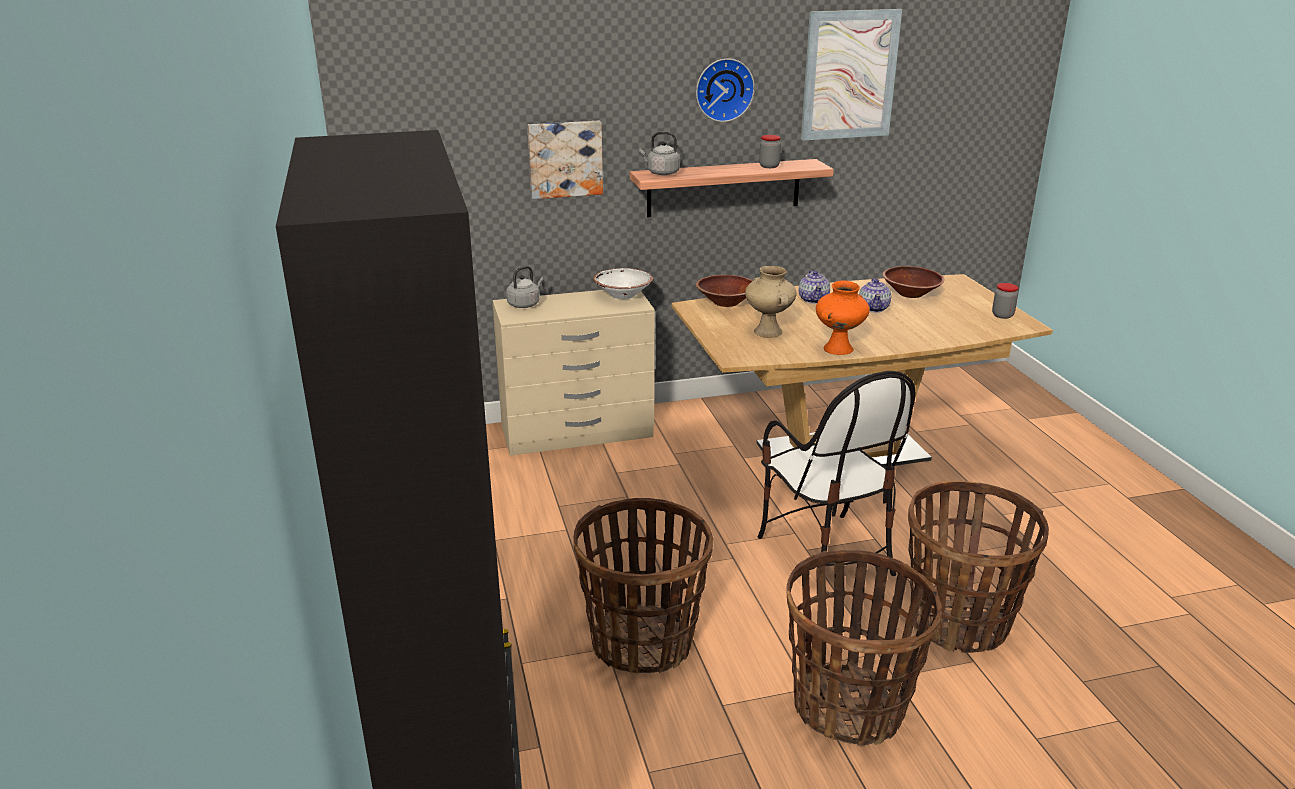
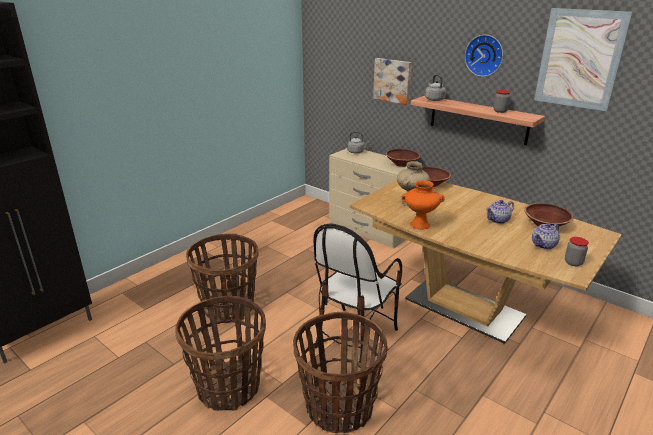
camera: 55 degrees right, 0 degrees up
(623, 295) = (401, 164): white bowl -> brown bowl
(813, 299) = (477, 202): teapot -> teapot (544, 245)

